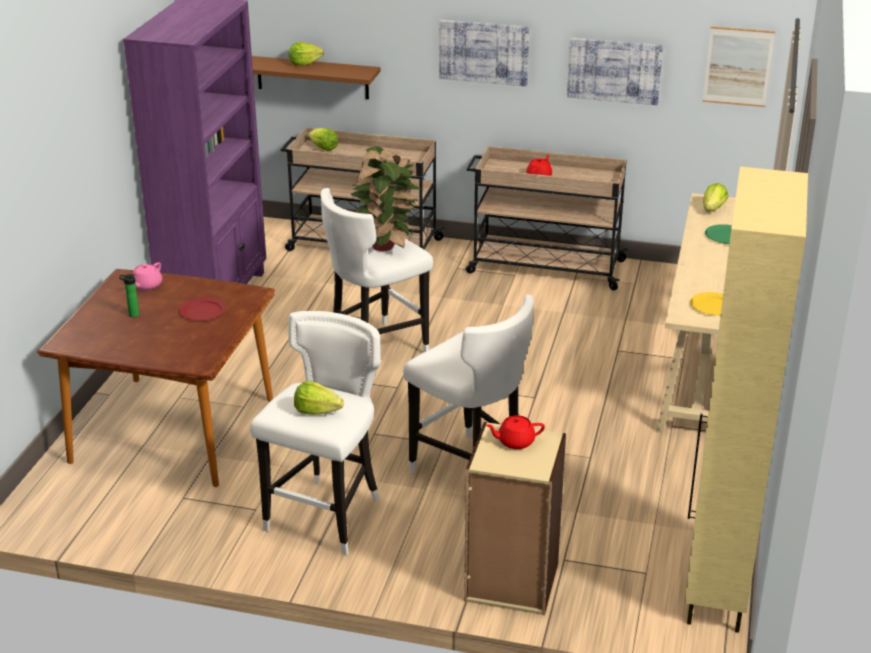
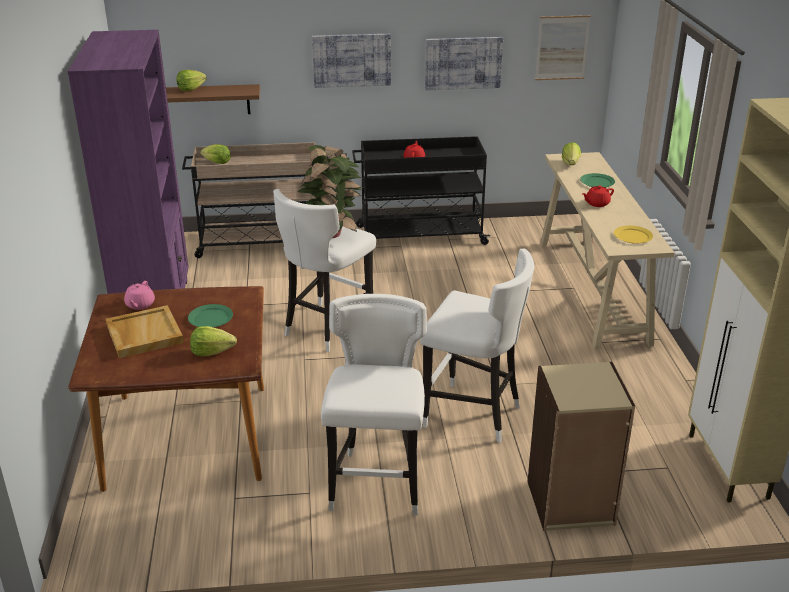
camera: 20 degrees left, 0 degrees up
(132, 315) = (144, 334): bottle -> beige tray
(202, 311) = (210, 318): red plate -> green plate
(317, 411) = (379, 388): lettuce -> lettuce (211, 352)
(515, 441) = (578, 377): red teapot -> red teapot (596, 203)
(544, 267) = (419, 235): beige cart -> black cart

